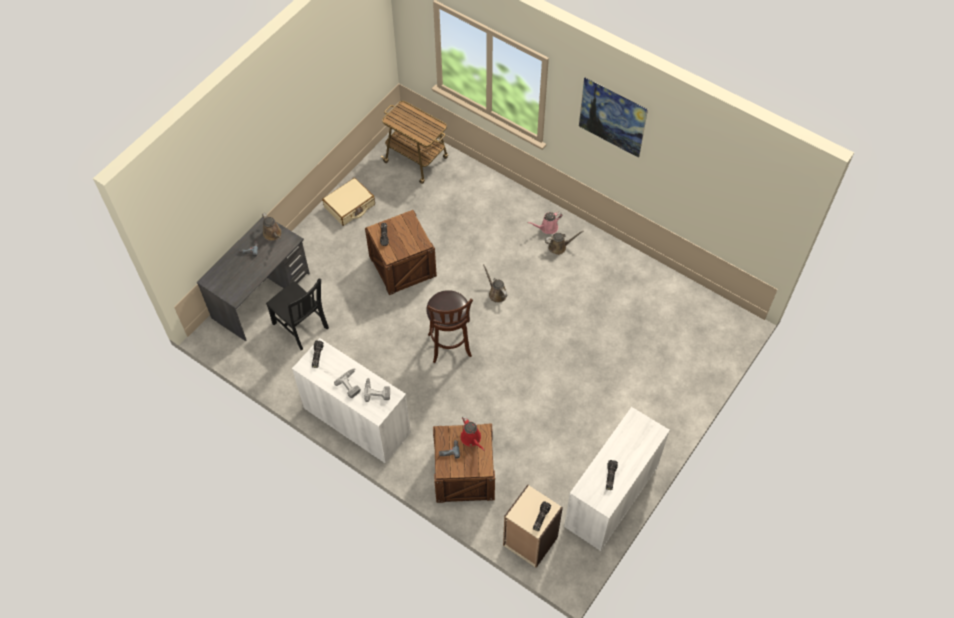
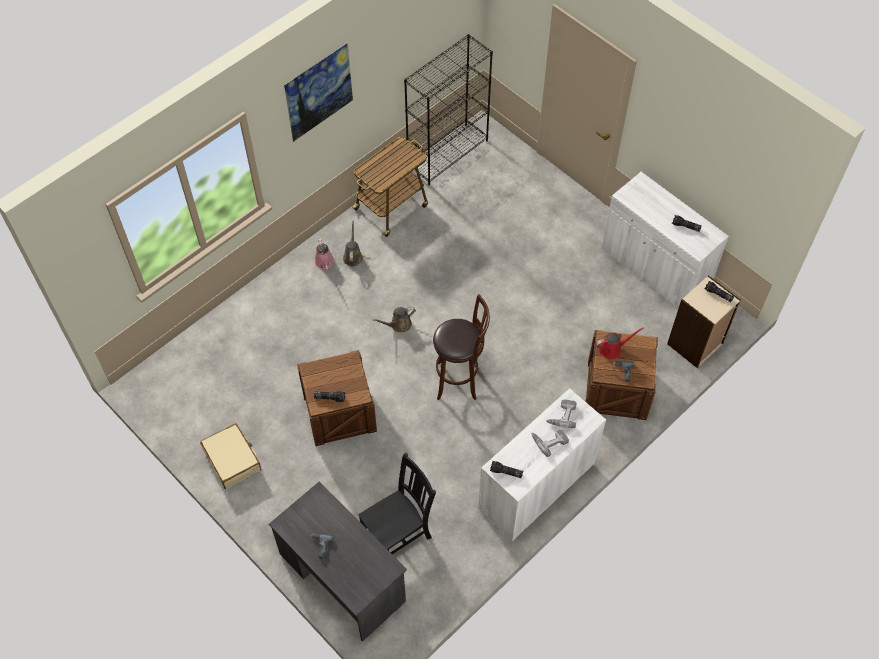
camera: 80 degrees left, 0 degrees up
(273, 234) = (304, 515): brown watering can -> none
(417, 160) = (185, 376): cart -> cart (392, 206)
(698, 299) = (448, 153): none -> black bookcase

